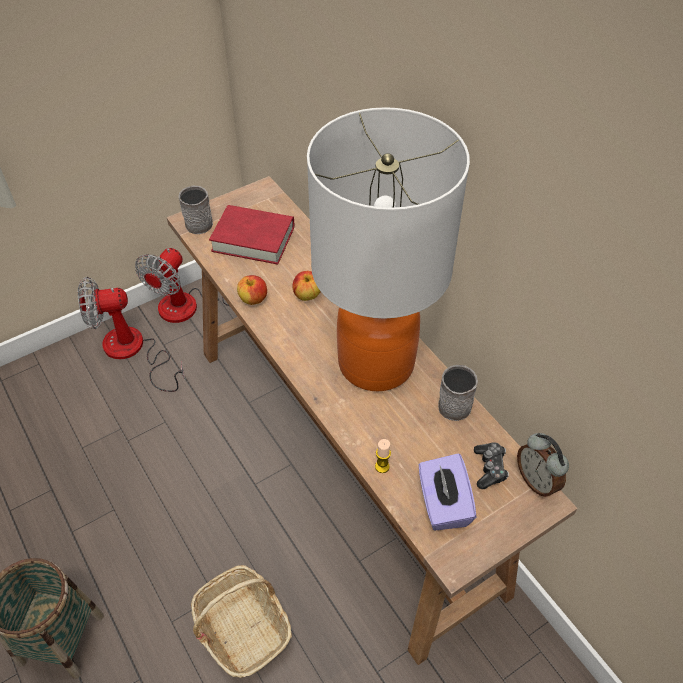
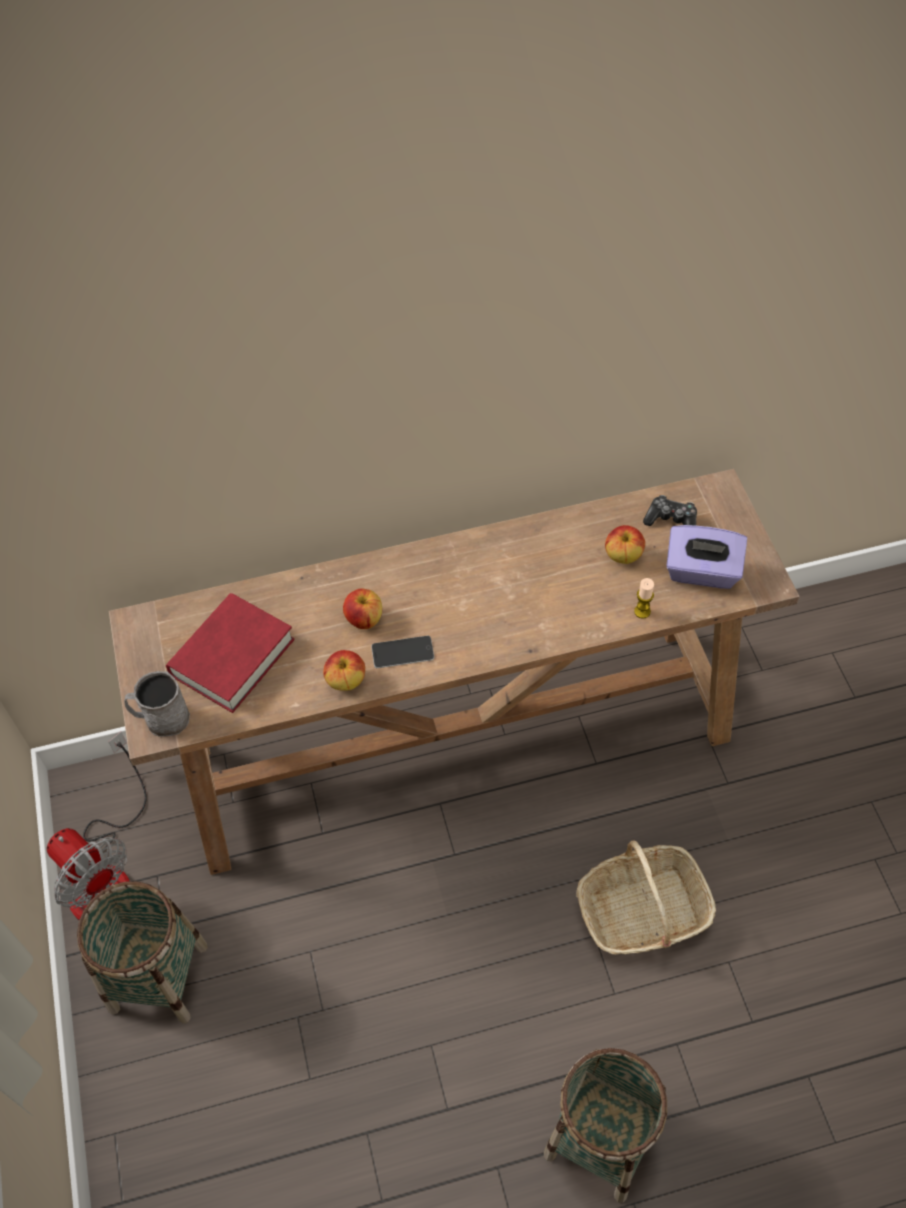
camera: 70 degrees left, 5 degrees up
(133, 352) = (159, 977): fan -> basket
(287, 323) = (402, 652): none -> phone
(376, 363) = (500, 577): table lamp -> none
(434, 440) = (623, 555): none -> apple
(455, 402) = (579, 522): grey mug -> none
(537, 481) = (696, 488): alarm clock -> none

